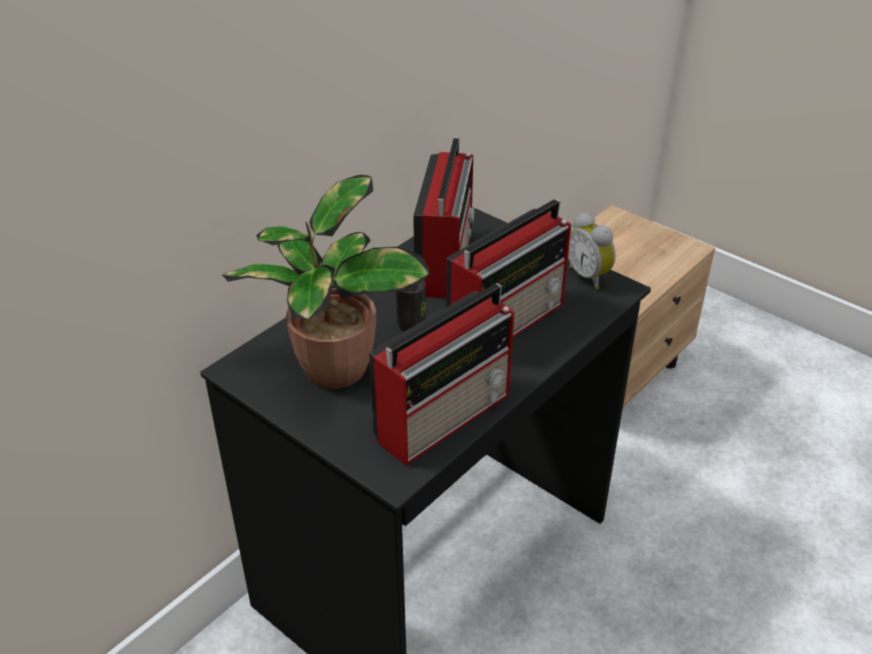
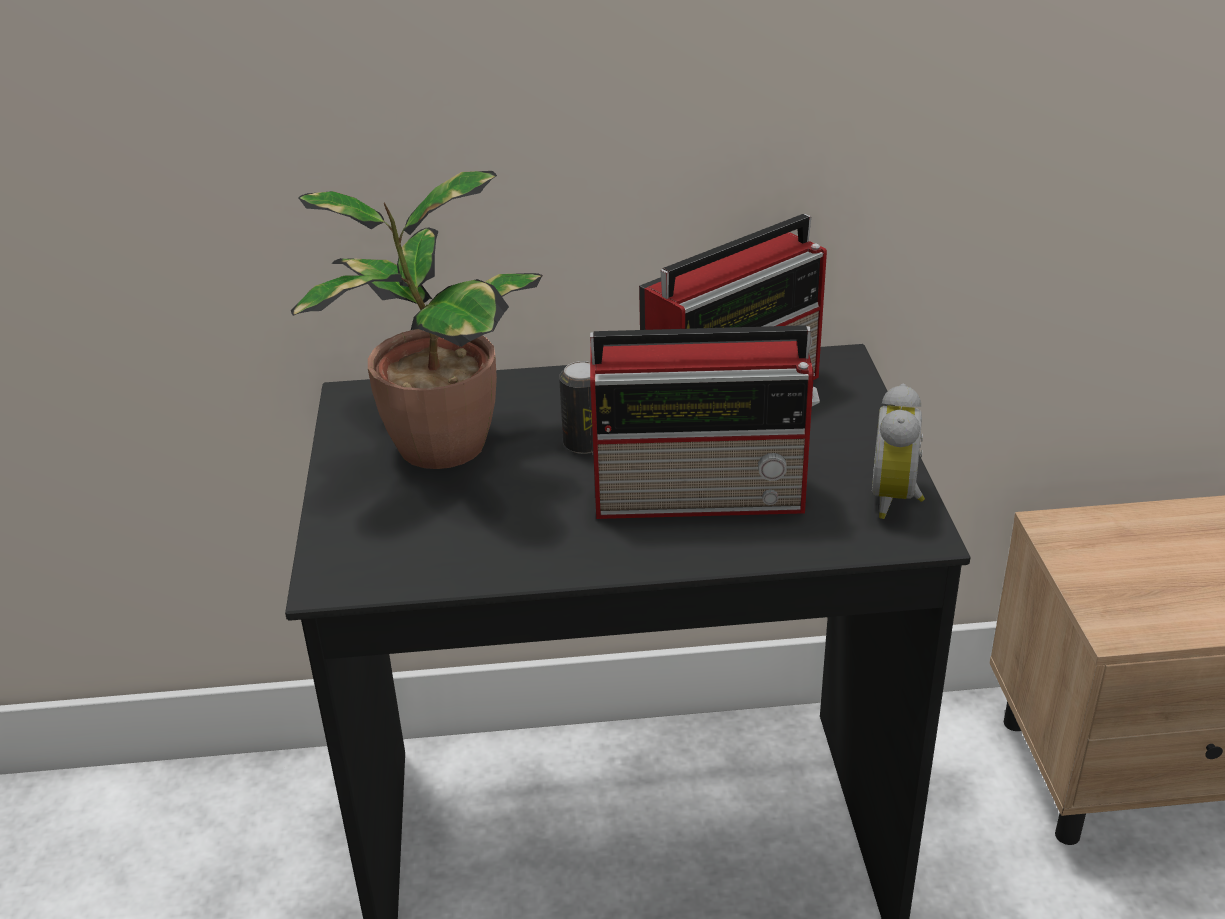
camera: 45 degrees right, 5 degrees down
(446, 415) = (473, 553): radio -> none

